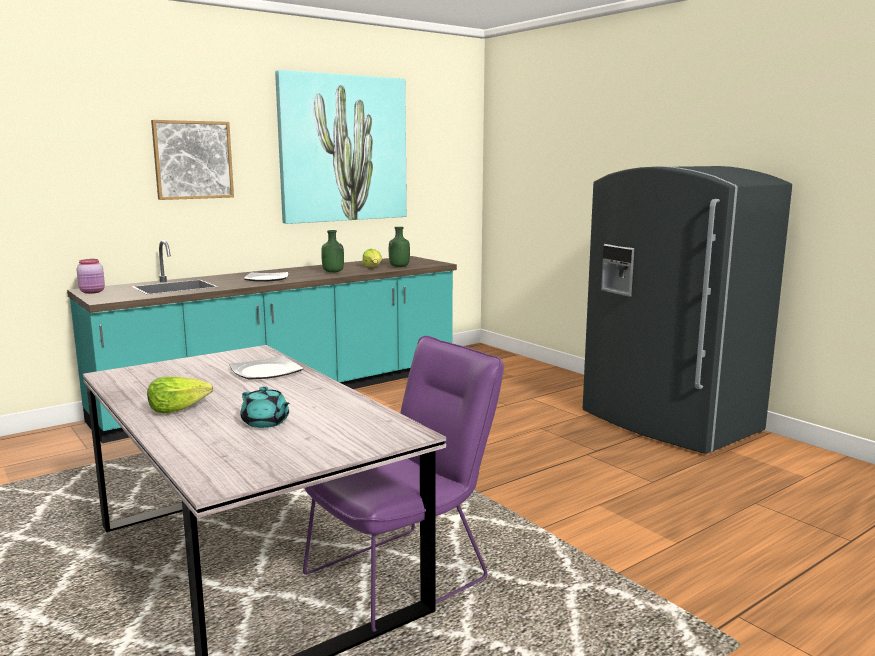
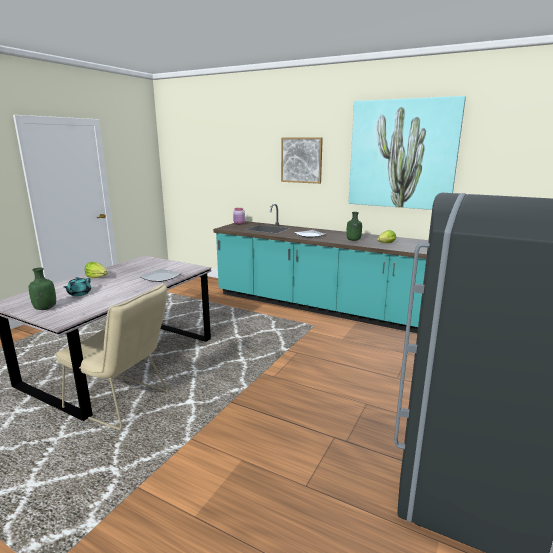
camera: 65 degrees right, 5 degrees up
(399, 267) = (402, 247): green bottle -> green bottle (45, 308)
(406, 573) = (122, 402): purple chair -> beige chair

